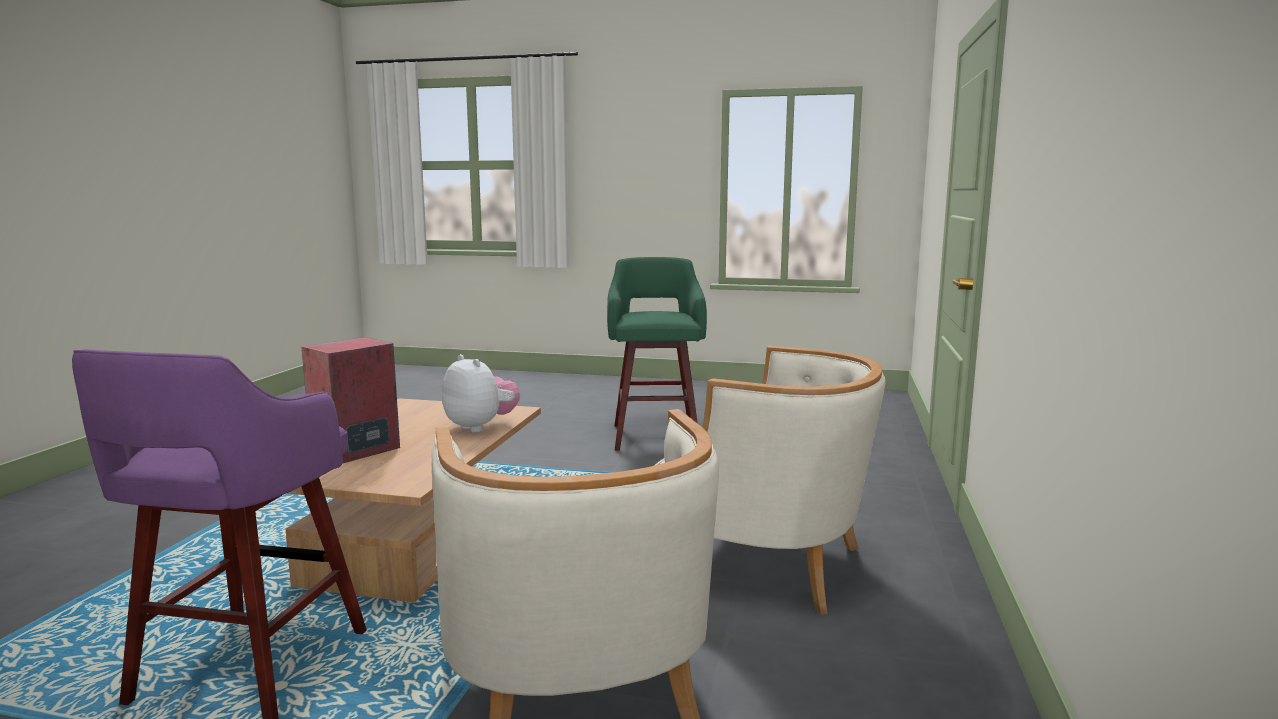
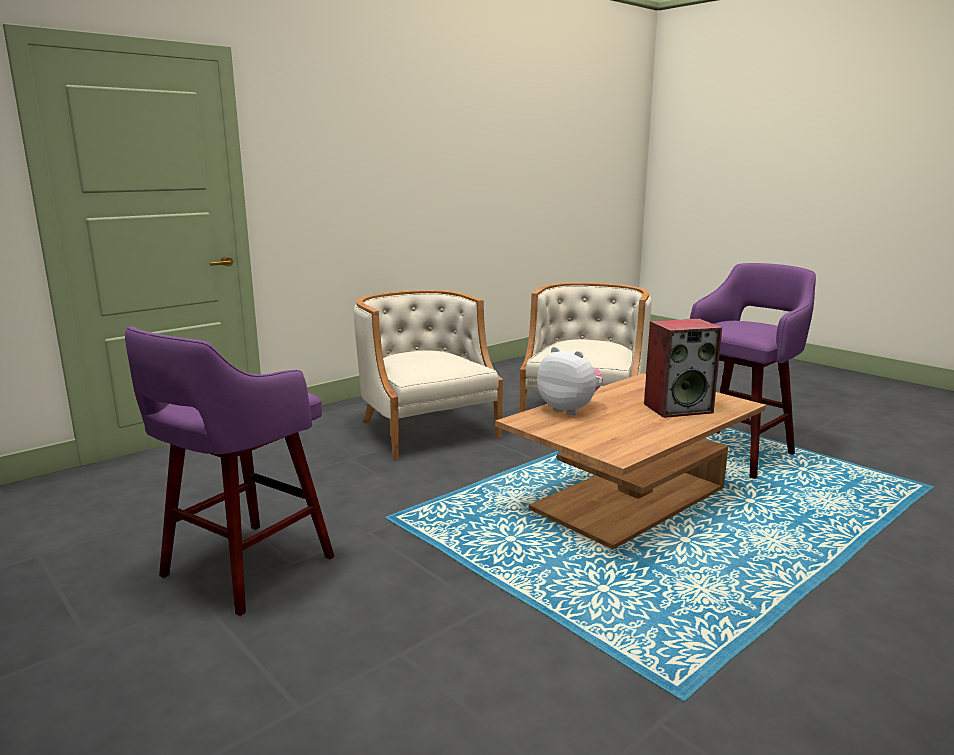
camera: 145 degrees left, 5 degrees up
(481, 427) = (569, 409): plush toy -> plush toy turned 135 degrees clockwise
(655, 435) = (243, 569): green stool -> purple stool

